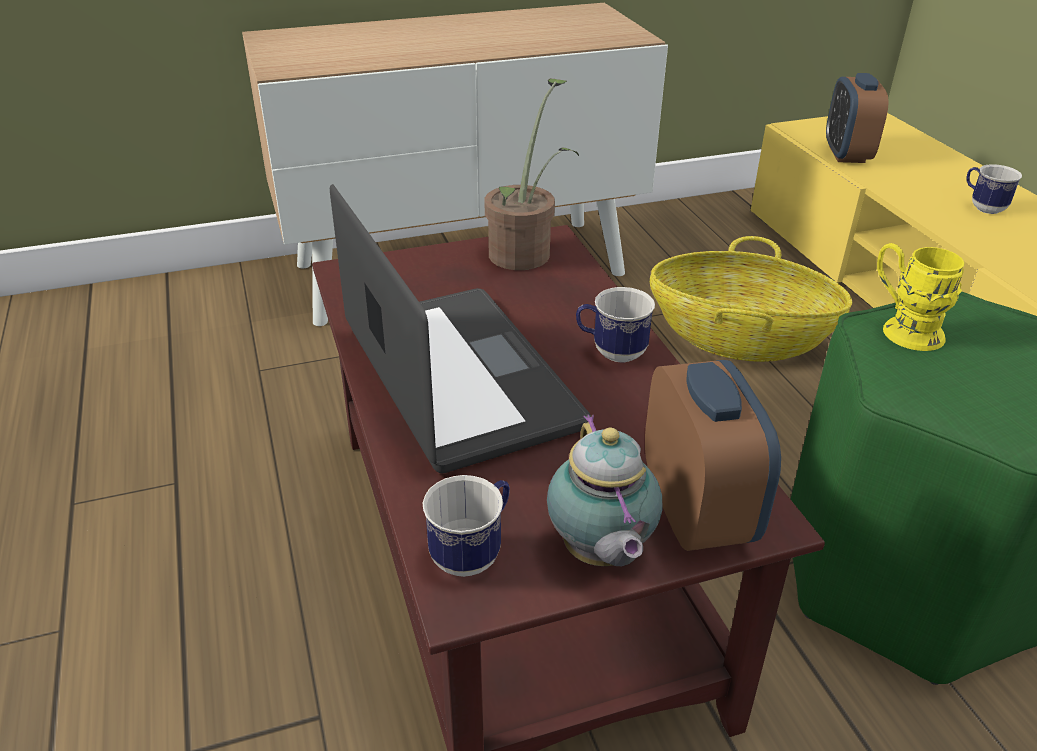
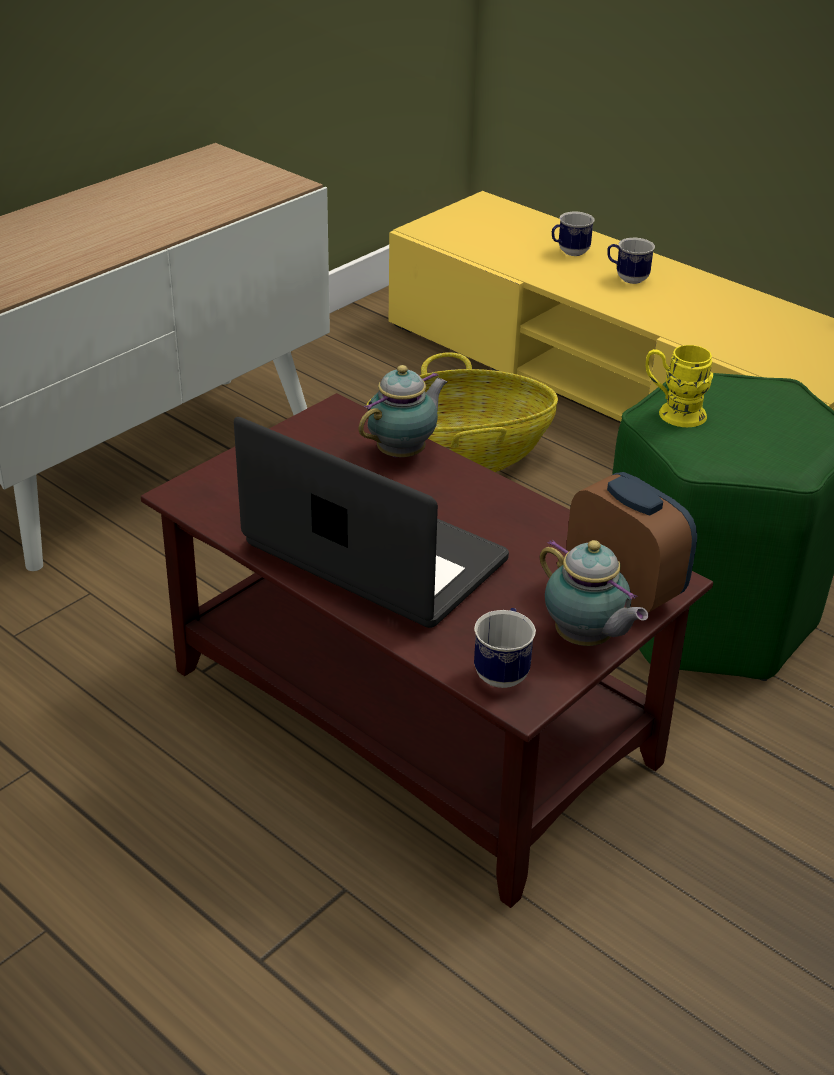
camera: 30 degrees left, 0 degrees up
(525, 251) = (324, 428): potted plant -> none
(580, 292) = (404, 452): none -> teapot
(611, 352) = (472, 496): mug -> mug (569, 252)
(846, 154) = (484, 249): alarm clock -> none

